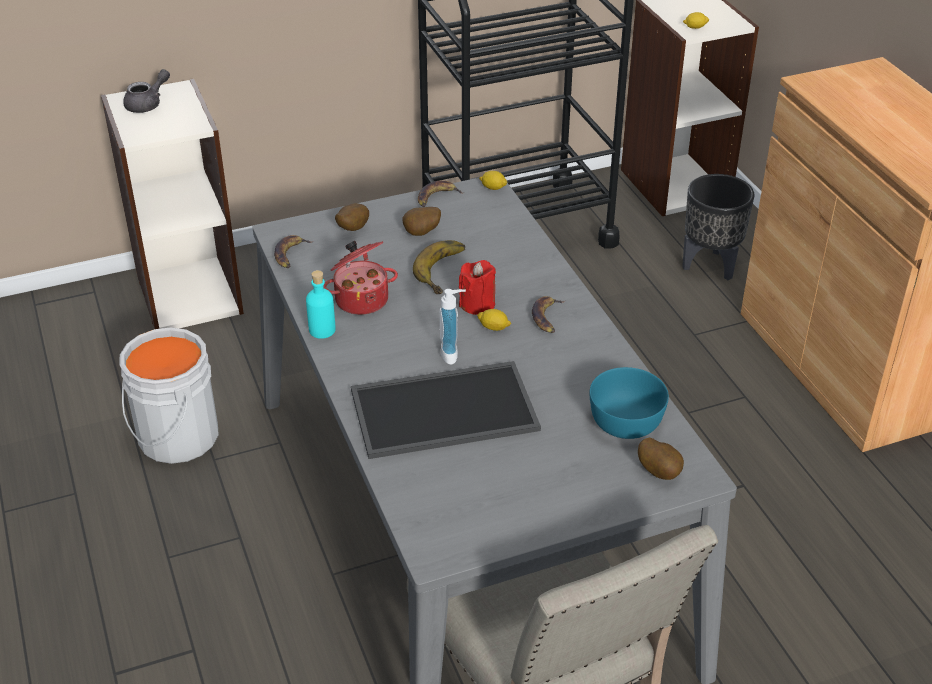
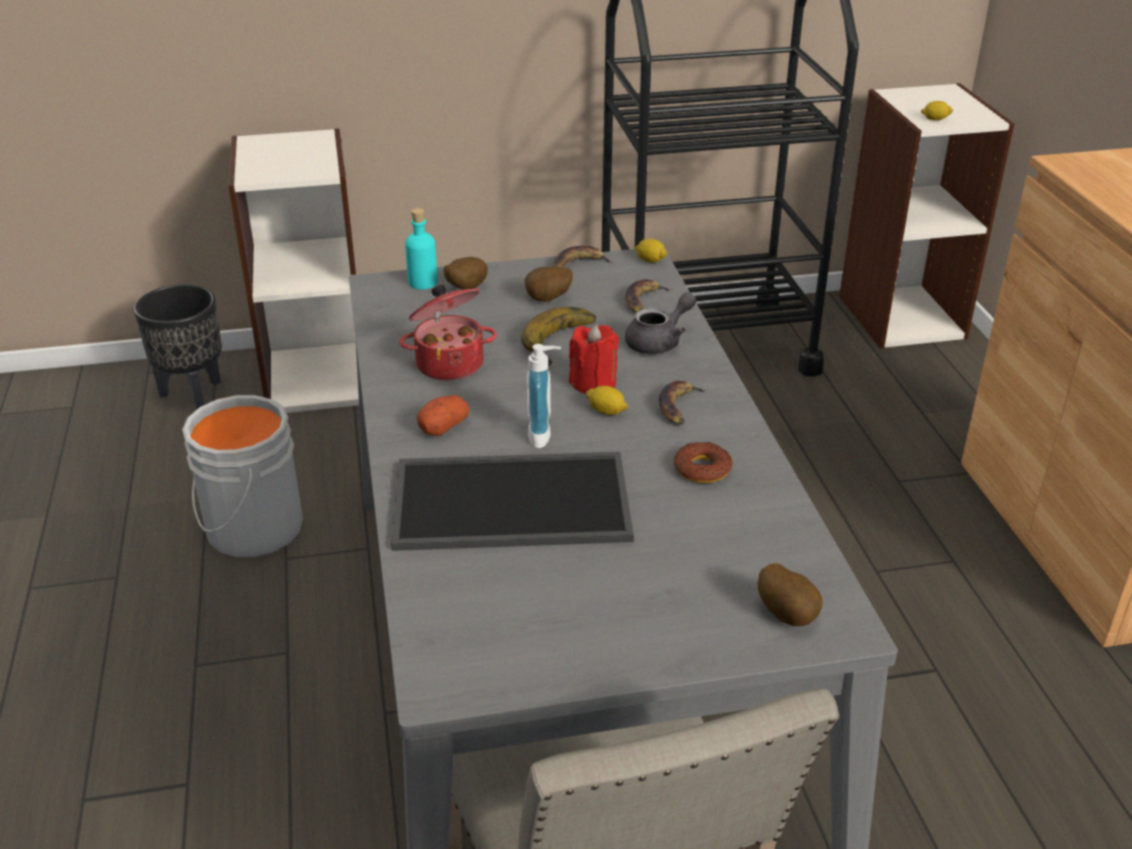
camera: 10 degrees right, 5 degrees down
(148, 104) = (278, 148): grey teapot -> grey teapot (659, 342)
(290, 254) = (382, 308): banana -> banana (644, 301)
(322, 330) = (389, 393): turquoise bottle -> turquoise bottle (423, 282)
(374, 354) = (444, 427): none -> potato
(576, 367) = (702, 469): none -> donut
(624, 421) = (753, 542): turquoise bowl -> none
(710, 265) = (930, 406): black planter -> black planter (194, 396)

